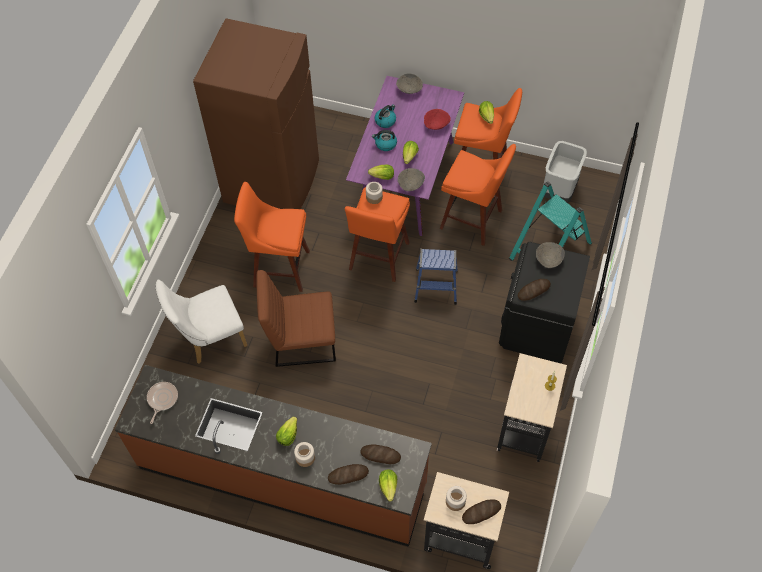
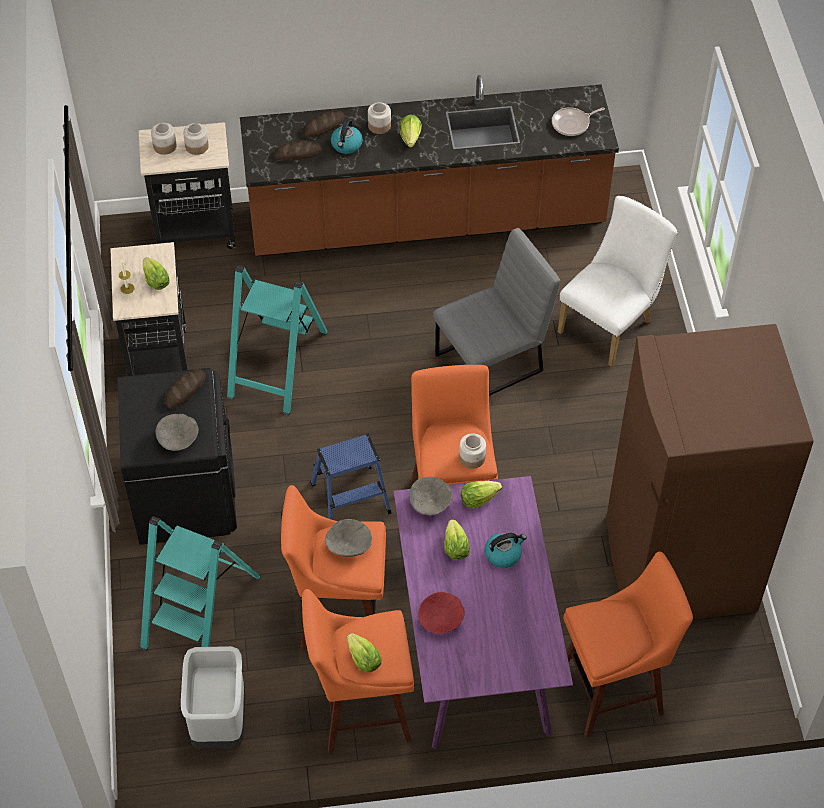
camera: 155 degrees right, 5 degrees down
(162, 399) = (572, 124): frying pan -> frying pan turned 75 degrees clockwise
(280, 268) = (581, 441): orange stool -> orange stool (613, 691)
(301, 341) = (492, 362): brown chair -> grey chair
(385, 121) = (526, 595): kettle -> kettle (346, 145)
(388, 486) = (275, 131): lettuce -> lettuce (156, 281)
(409, 89) = (519, 671): grey bowl -> grey bowl (348, 546)
(444, 394) = (277, 365): none -> turquoise step ladder
(481, 512) = (164, 146): bread -> jar

